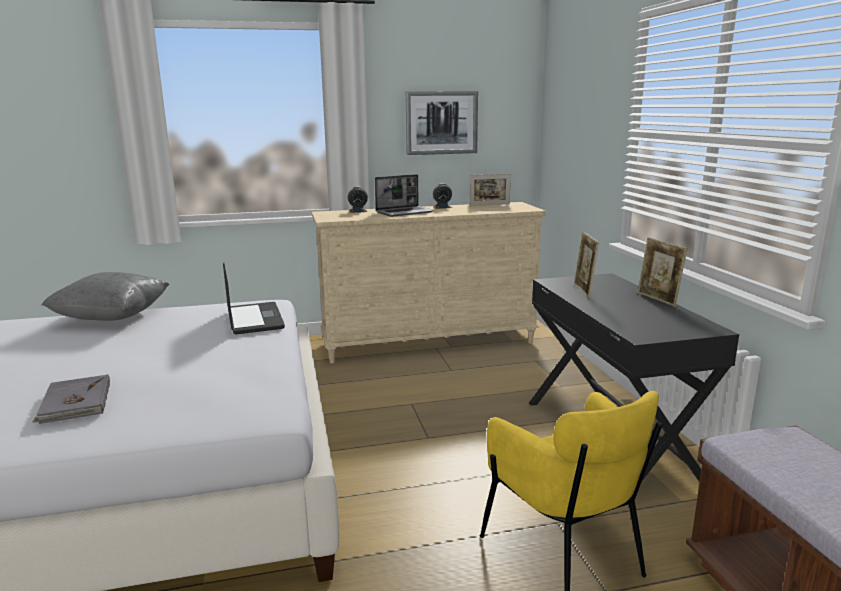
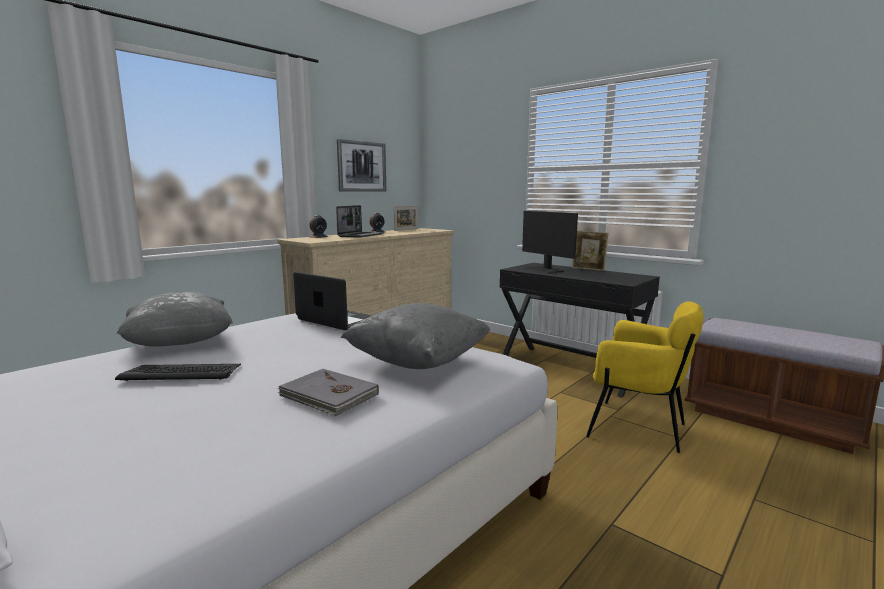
camera: 35 degrees left, 5 degrees down
(53, 350) = (181, 373): none -> keyboard
(200, 389) = (418, 362): none -> grey pillow
(583, 290) = (543, 270): picture frame -> monitor

